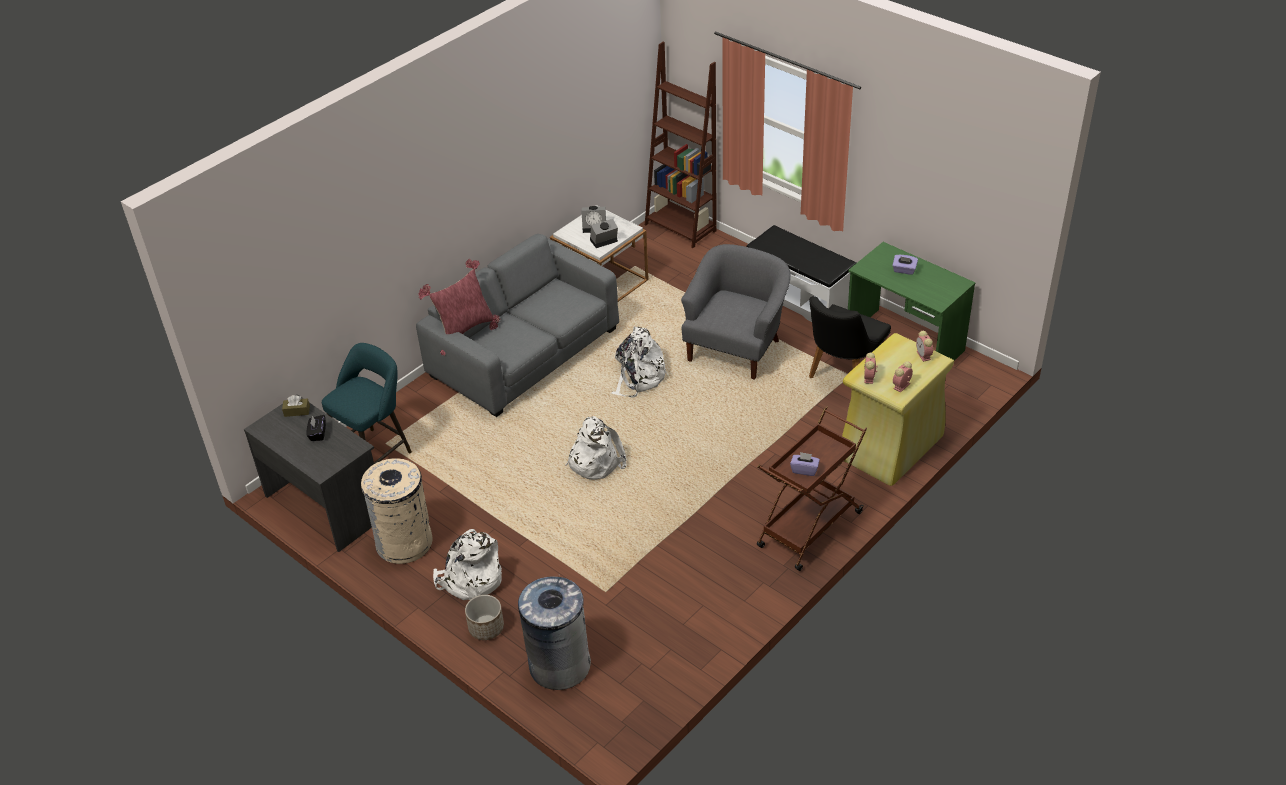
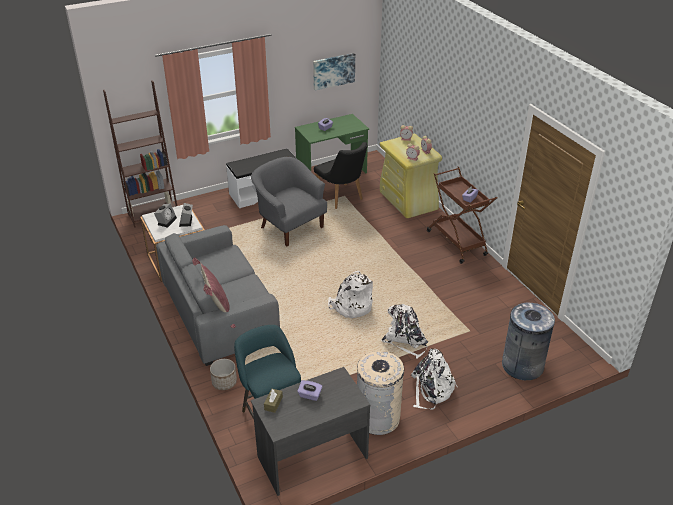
camera: 70 degrees left, 5 degrees down
(317, 434) = (310, 395): black tissue box -> purple tissue box
(486, 627) = (478, 392): planter -> planter (224, 382)
(638, 378) = (286, 269): white backpack -> white backpack (405, 340)
(959, 198) = (333, 71): none -> picture

